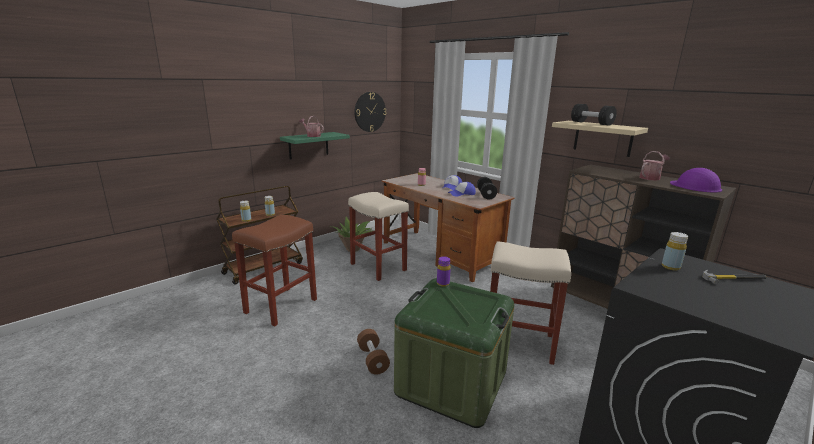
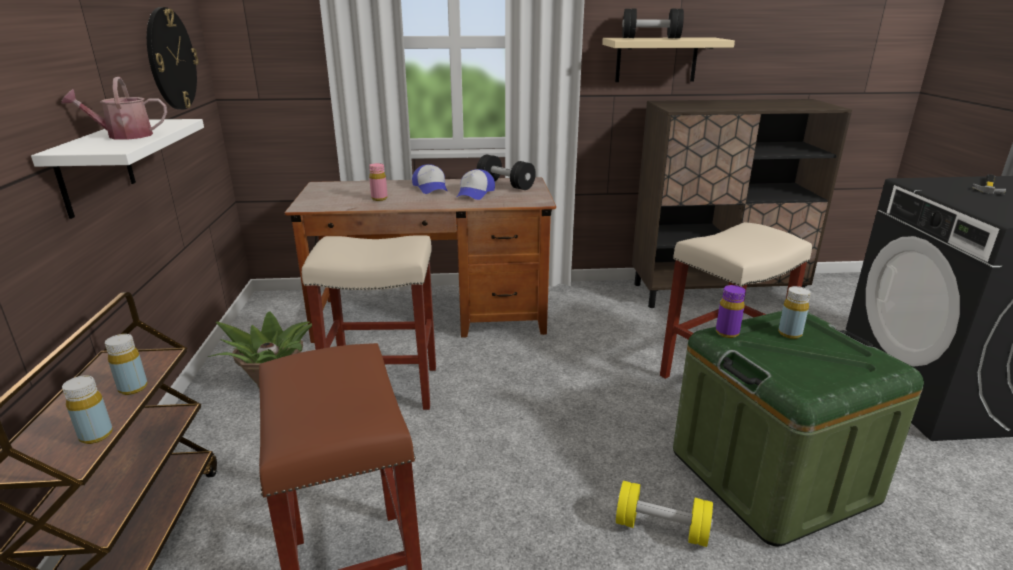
camera: 50 degrees left, 5 degrees up
(308, 145) = (95, 167): green shelf -> white shelf
(372, 359) = (661, 528): brown dumbbell -> yellow dumbbell
(651, 177) = (744, 103): watering can -> none
(670, 267) = (950, 192): yellow bottle -> yellow bottle (789, 334)
(695, 186) = (798, 104): purple hard hat -> none

